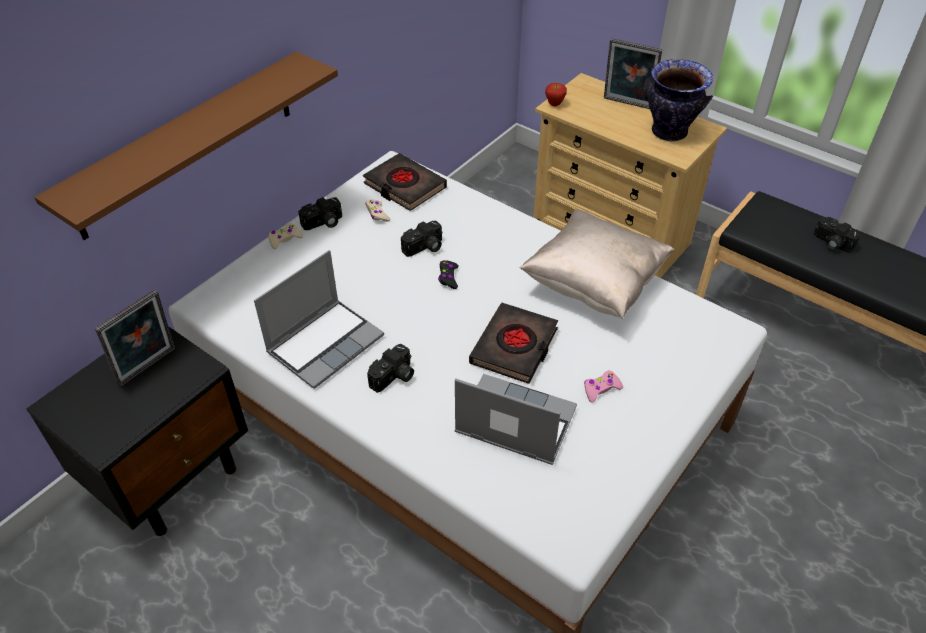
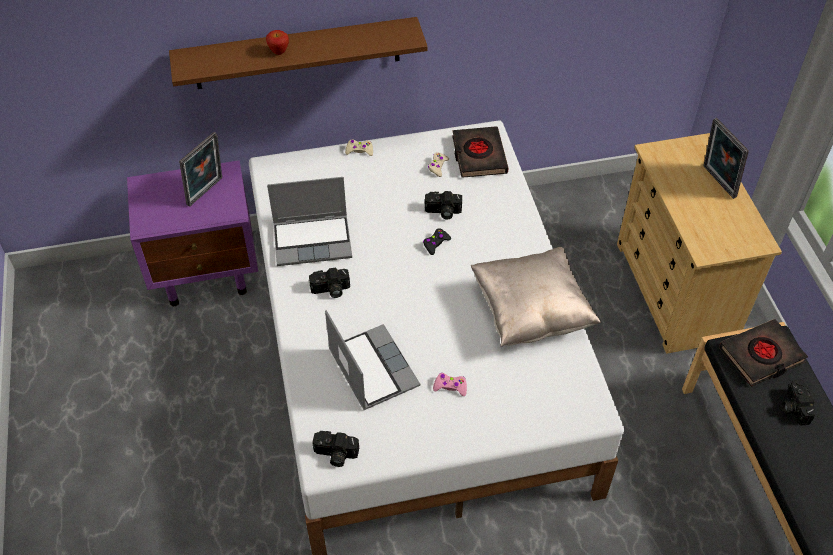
camera: 40 degrees right, 5 degrees up
(149, 368) = (207, 192): picture frame -> picture frame turned 45 degrees counterclockwise
(171, 476) = (207, 272): black nightstand -> purple nightstand
(323, 223) = (395, 153): camera -> camera (335, 455)
(514, 347) = (426, 320): black book -> black book (761, 356)
(554, 104) = (654, 150): apple -> apple (279, 52)
(669, 133) = (722, 227): vase -> none

